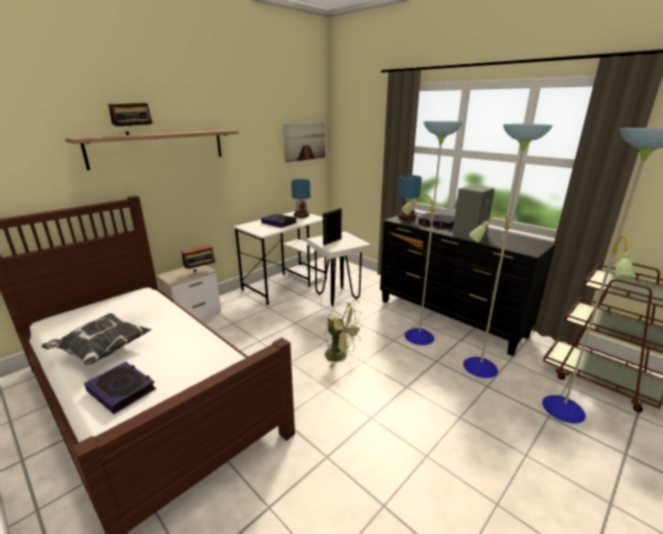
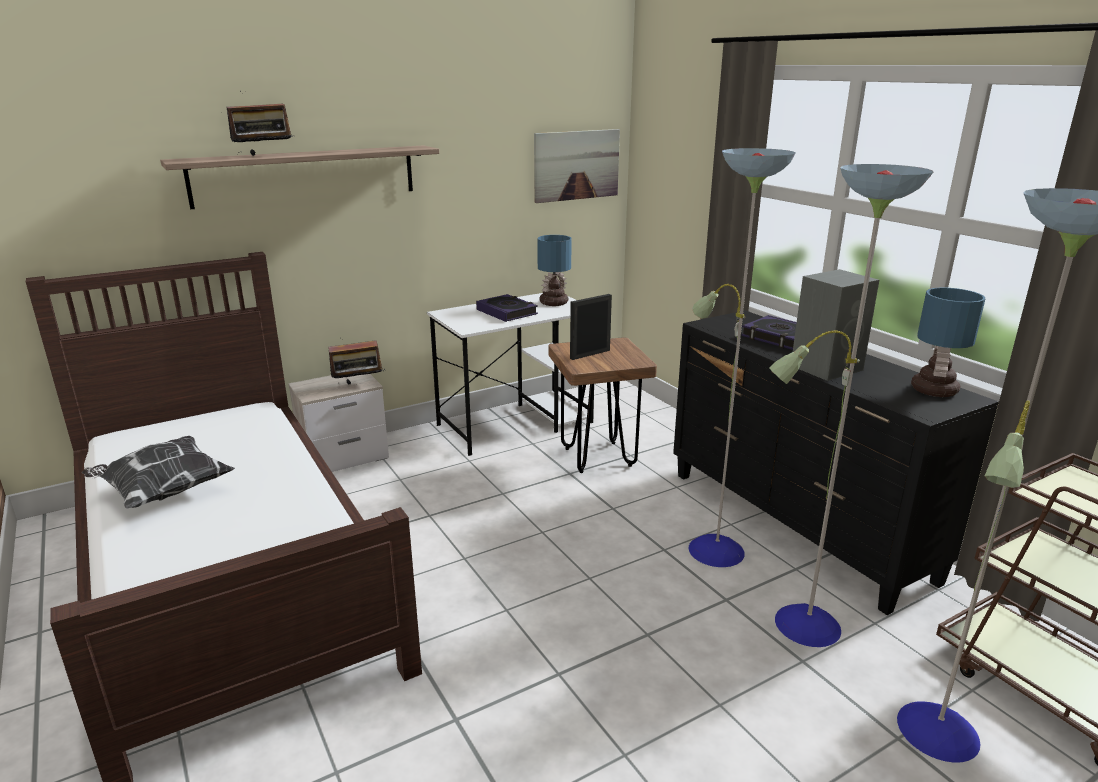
camera: 15 degrees right, 0 degrees up
(122, 390) = (165, 552): book -> none
(337, 297) = (597, 457): white stool -> brown stool
(340, 356) = (554, 562): green fan -> none
(407, 218) = (730, 323): table lamp -> table lamp (935, 391)

